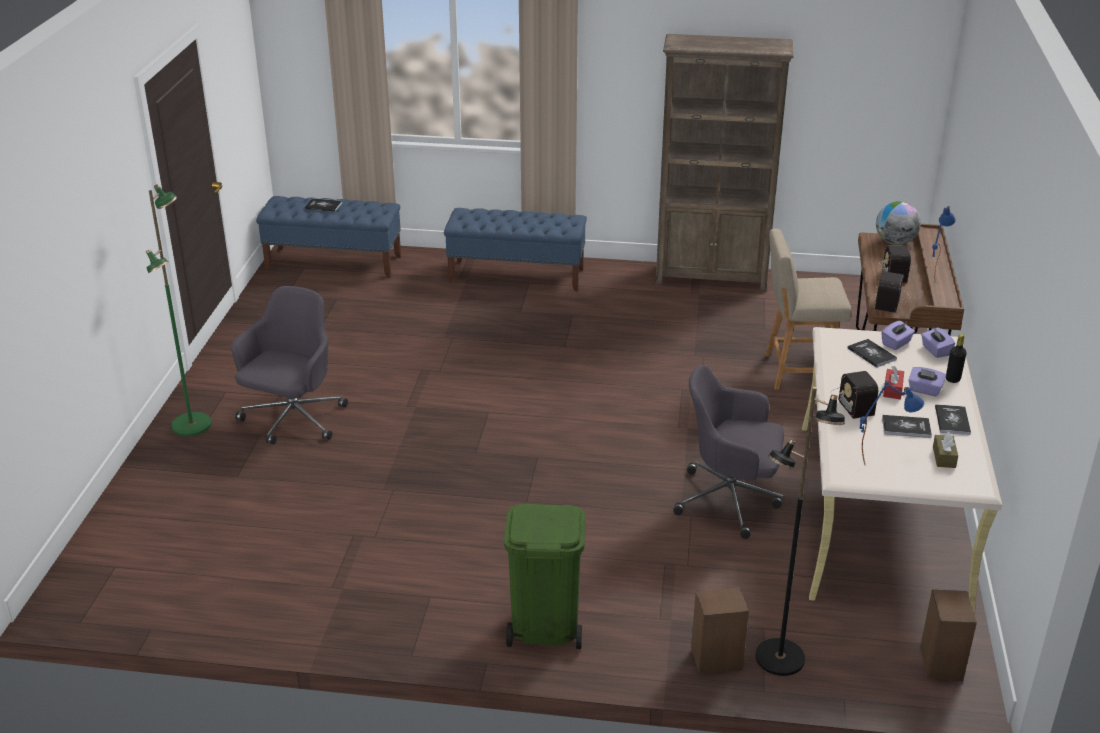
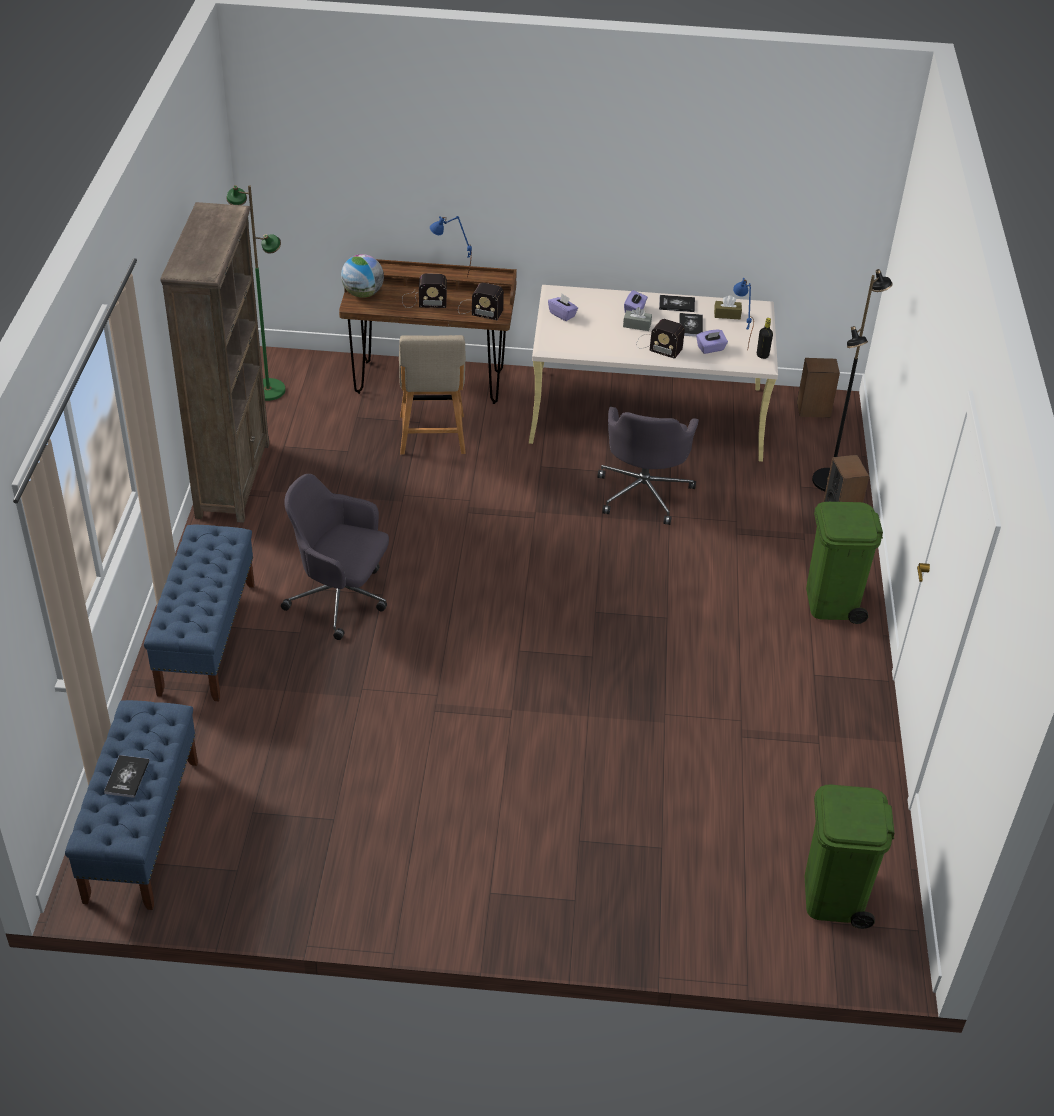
camera: 95 degrees left, 10 degrees up
(142, 571) = (833, 897): none -> green trash can
(192, 425) = (566, 911): green floor lamp -> green floor lamp (268, 390)
(293, 420) = (547, 815): grey office chair -> grey office chair (340, 599)
(853, 400) = (657, 346): radio -> radio turned 45 degrees clockwise
(871, 354) = (582, 328): book -> none
(892, 389) = (637, 325): red tissue box -> grey tissue box
(935, 351) = (572, 297): purple tissue box -> purple tissue box (710, 349)
(953, 379) = (616, 296): black bottle -> black bottle (762, 355)

